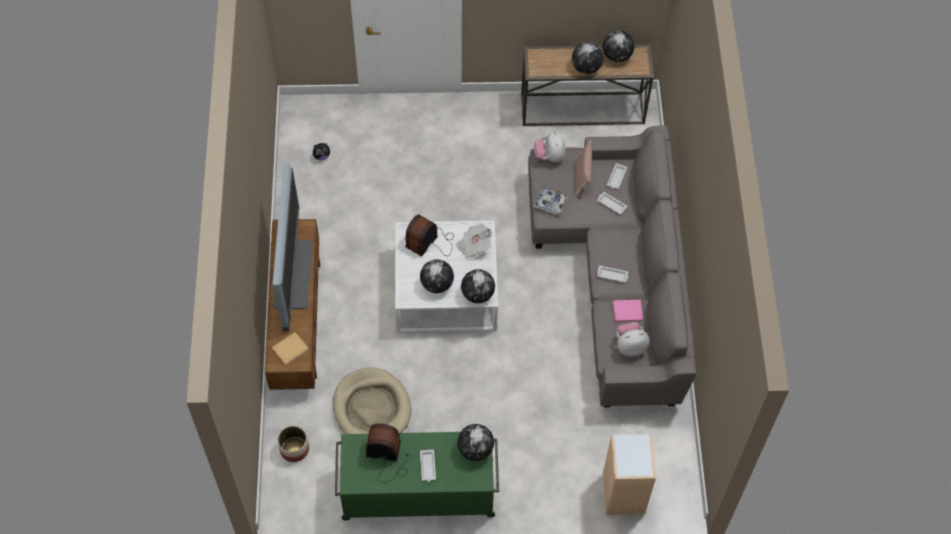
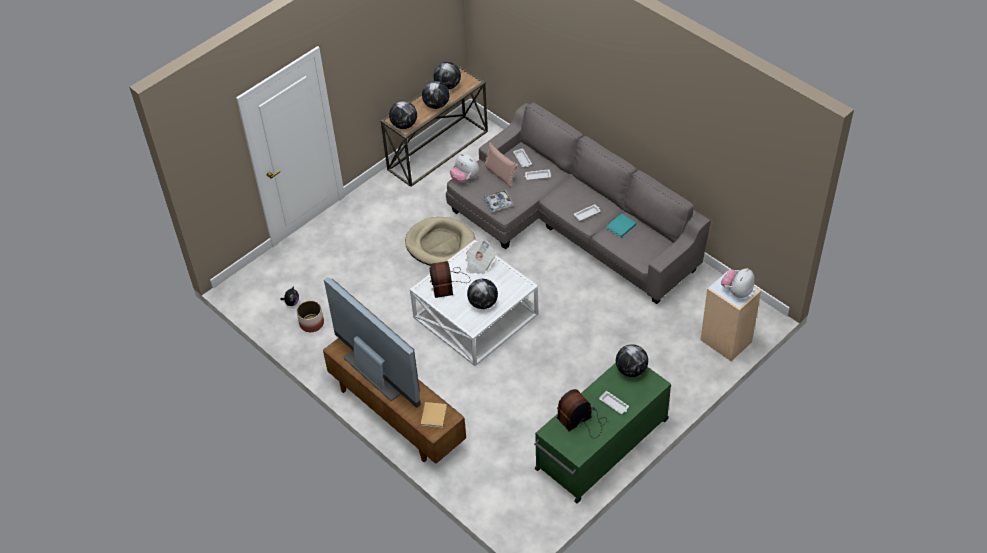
camera: 40 degrees left, 10 degrees down
(294, 449) = (492, 490): planter -> planter (312, 323)
(372, 408) = (513, 423): beige dog bed -> beige dog bed (440, 244)
(477, 294) = (516, 288): globe -> globe (404, 125)
(626, 311) = (620, 227): pink book -> turquoise book
(630, 346) = (646, 244): plush toy -> plush toy (737, 291)

